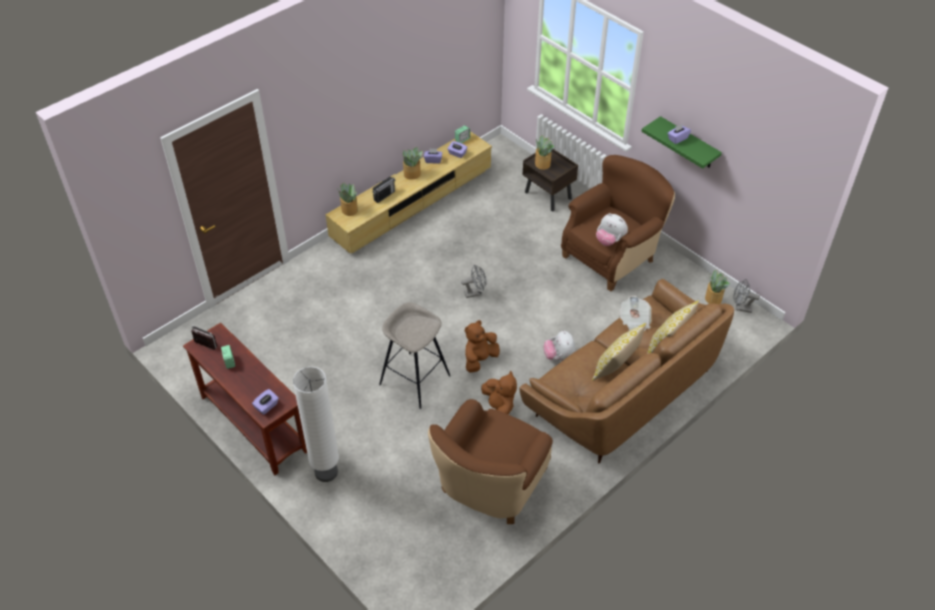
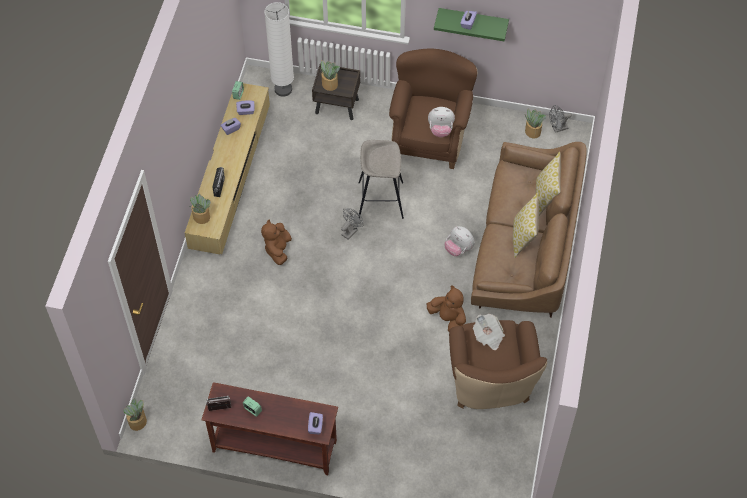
camera: 35 degrees left, 10 degrees up
(326, 472) = (364, 448): white floor lamp -> white floor lamp (283, 89)
(412, 174) = (225, 152): potted plant -> potted plant (138, 422)
(415, 379) = (366, 333): grey stool -> grey stool (380, 200)
(480, 359) = (401, 286): brown plush toy -> brown plush toy (278, 249)
(634, 322) = (508, 191): newspaper -> newspaper (488, 336)

